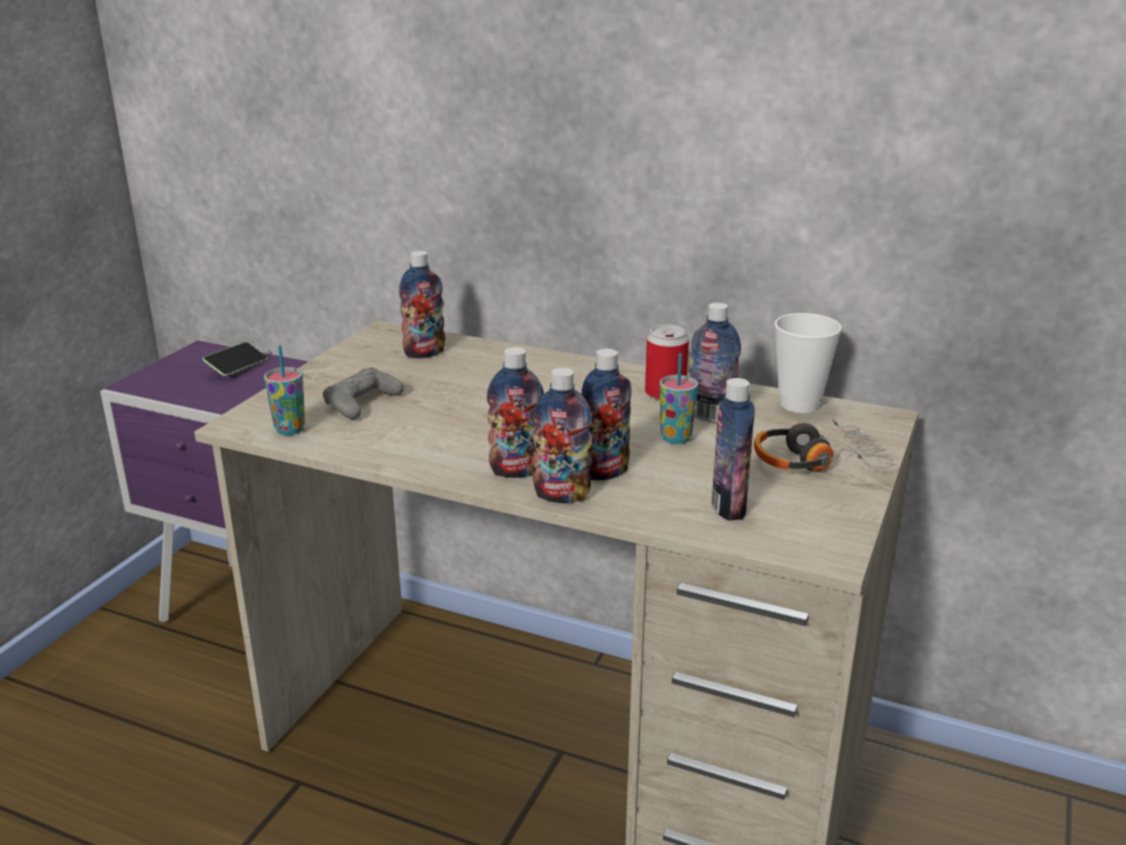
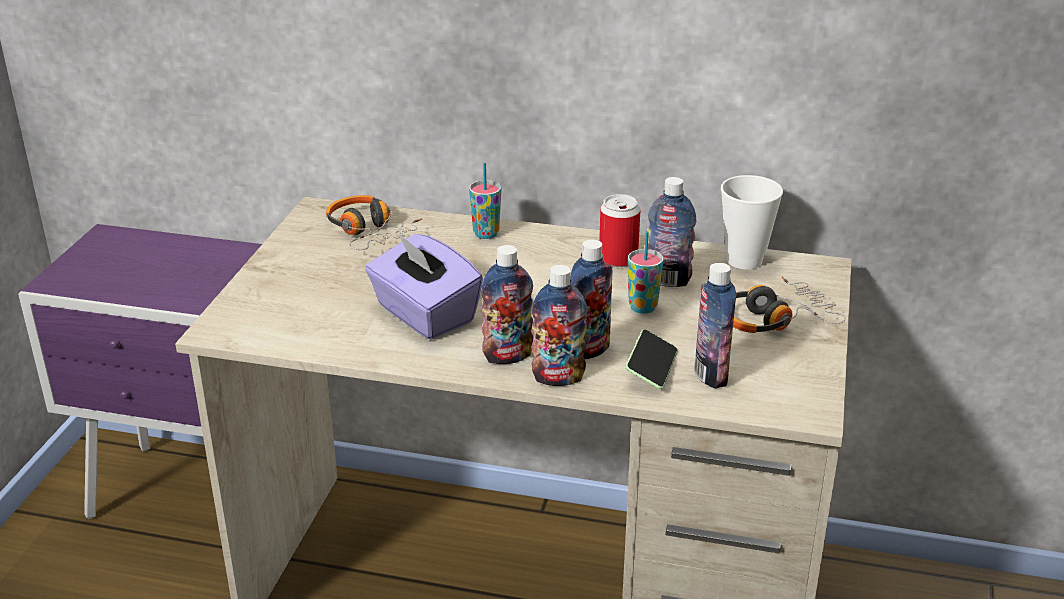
camera: 10 degrees left, 5 degrees up
(237, 367) = (154, 253): phone -> phone (651, 369)
(290, 429) = (271, 332): cup -> cup (486, 234)
(362, 402) = (330, 295): grey game controller -> none
(424, 353) = (369, 232): bottle -> headphones
(447, 426) = (424, 315): none -> purple tissue box

